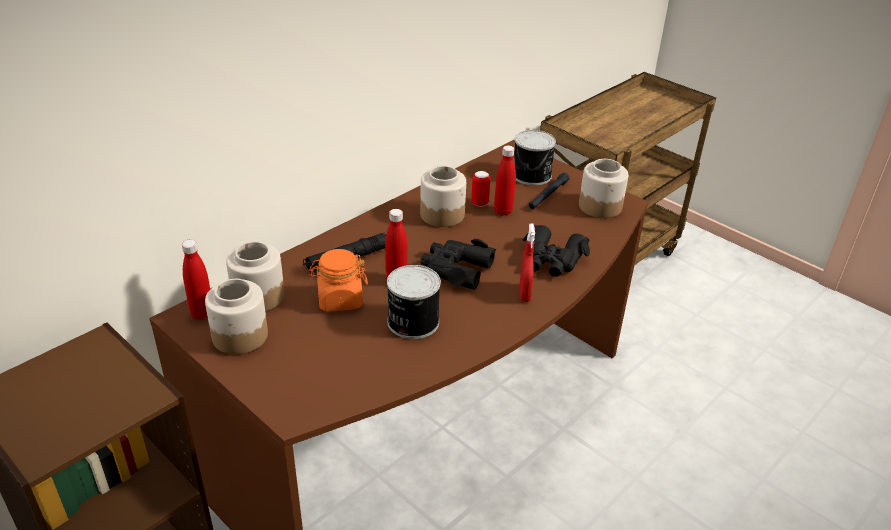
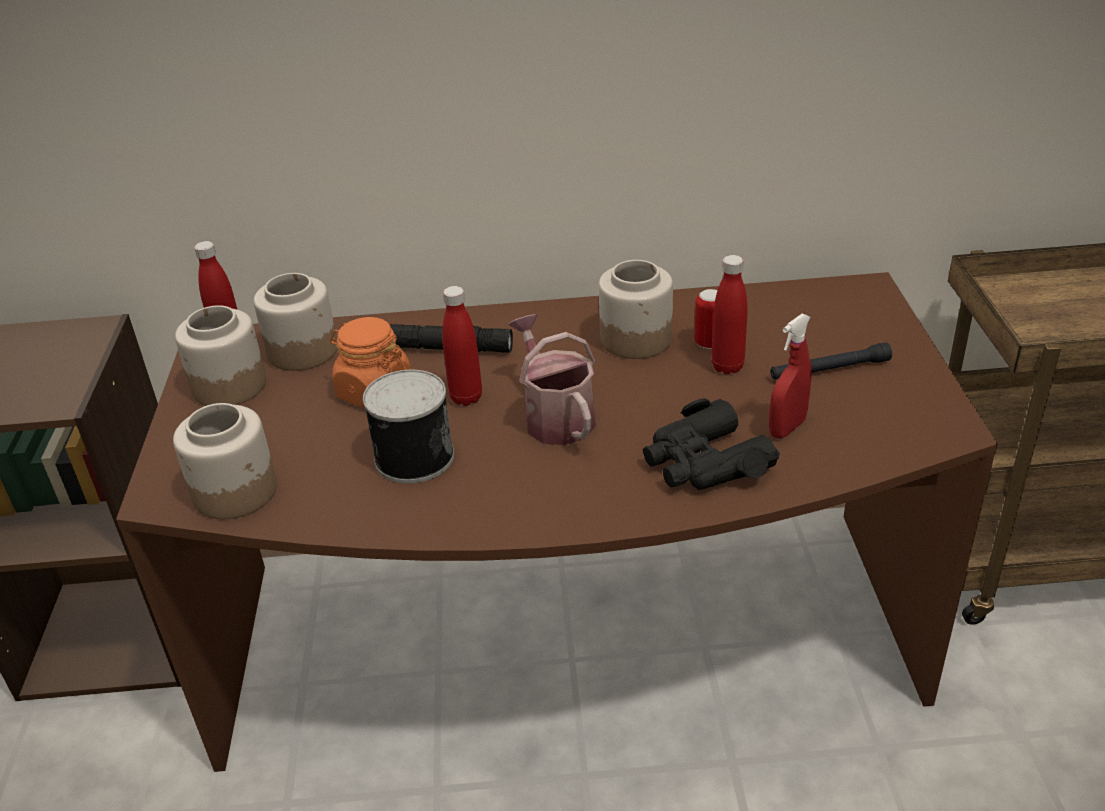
camera: 45 degrees right, 0 degrees up
(456, 269) = (555, 416): black binoculars -> watering can
(524, 294) = (599, 491): red spray bottle -> red spray bottle (787, 428)
(532, 175) = (845, 332): can -> none
(600, 206) = (895, 418): jar -> jar (236, 492)

